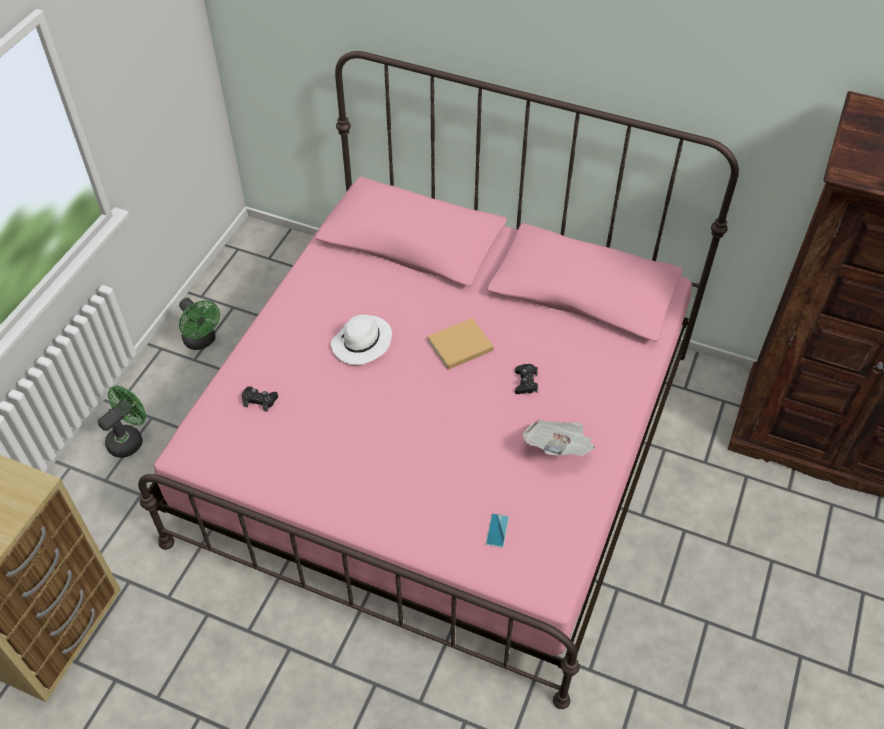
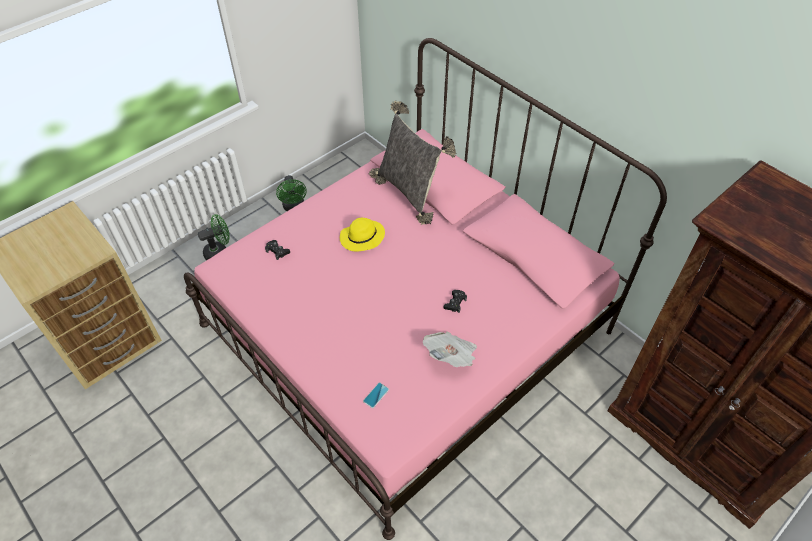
camera: 25 degrees right, 0 degrees up
(362, 344) = (362, 238): white hat -> yellow hat
(393, 268) = (411, 196): none -> pillow
(458, 346) = (424, 262): beige book -> none

